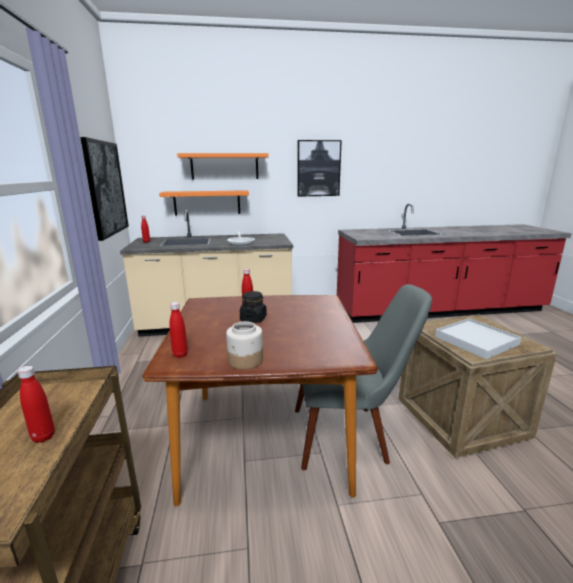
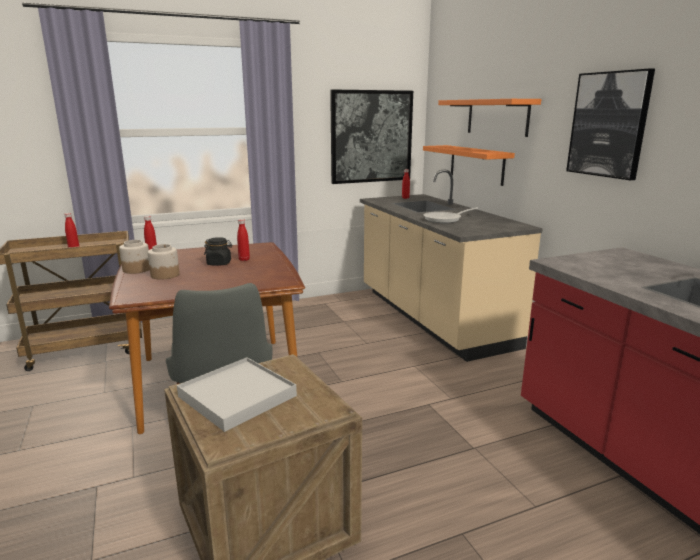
camera: 75 degrees right, 0 degrees up
(279, 343) = (165, 275): none -> jar

